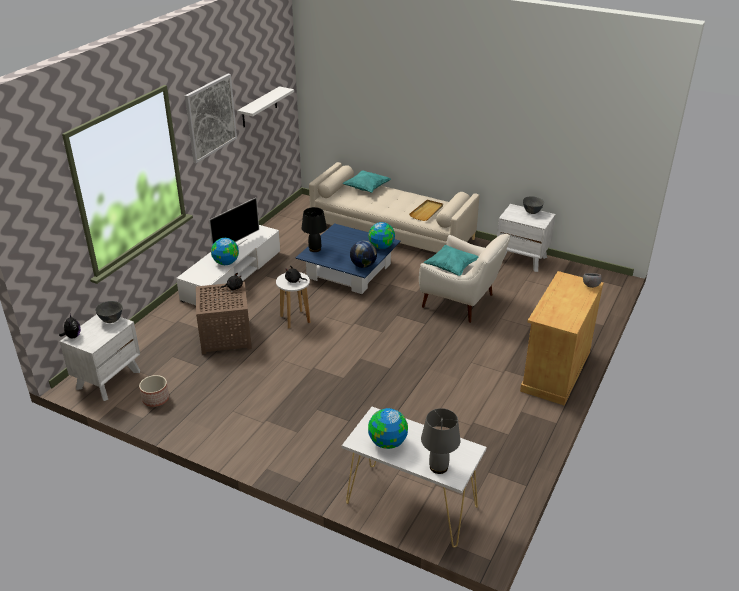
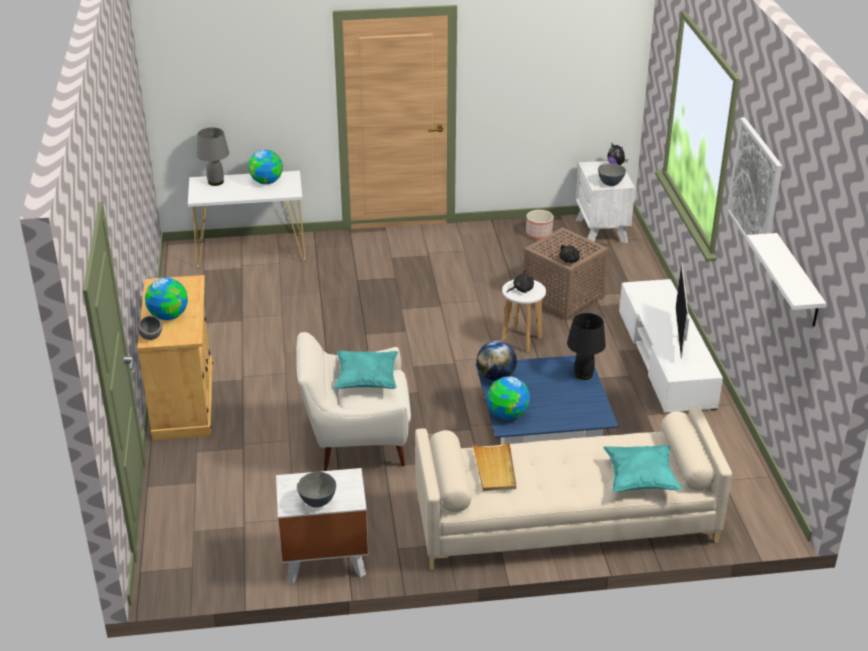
camera: 145 degrees right, 0 degrees up
(225, 263) = (651, 314): globe -> globe (169, 316)

